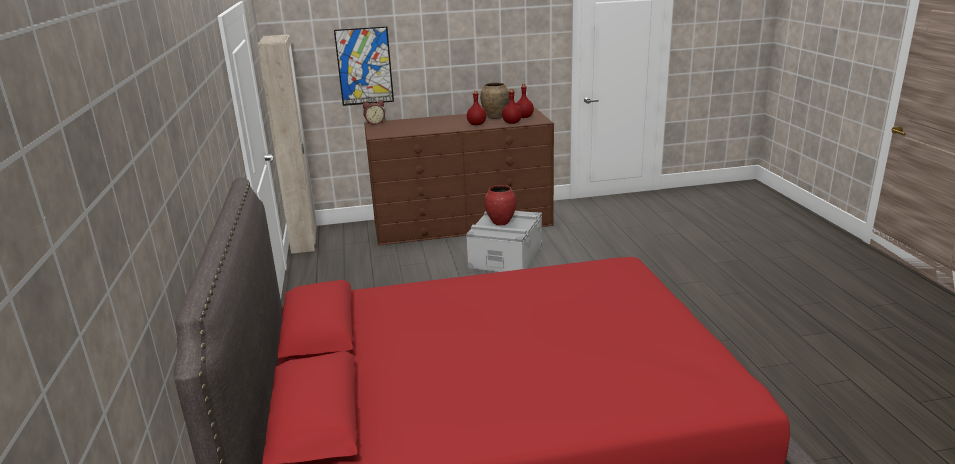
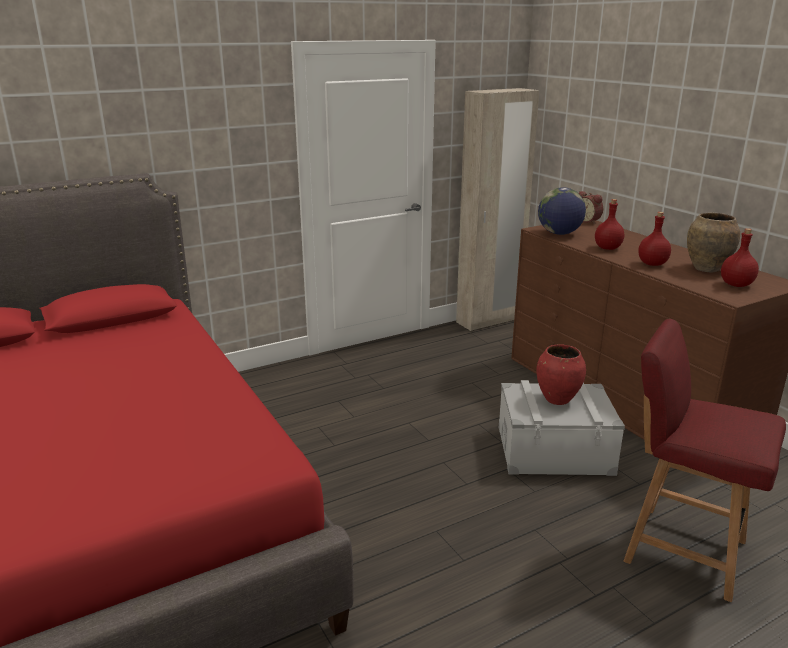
camera: 70 degrees right, 0 degrees up
(364, 66) = (604, 147): picture -> none
(393, 132) = (559, 233): none -> globe
(512, 123) = (691, 281): red bottle -> red bottle (607, 248)
(609, 246) = (681, 549): none -> red chair

